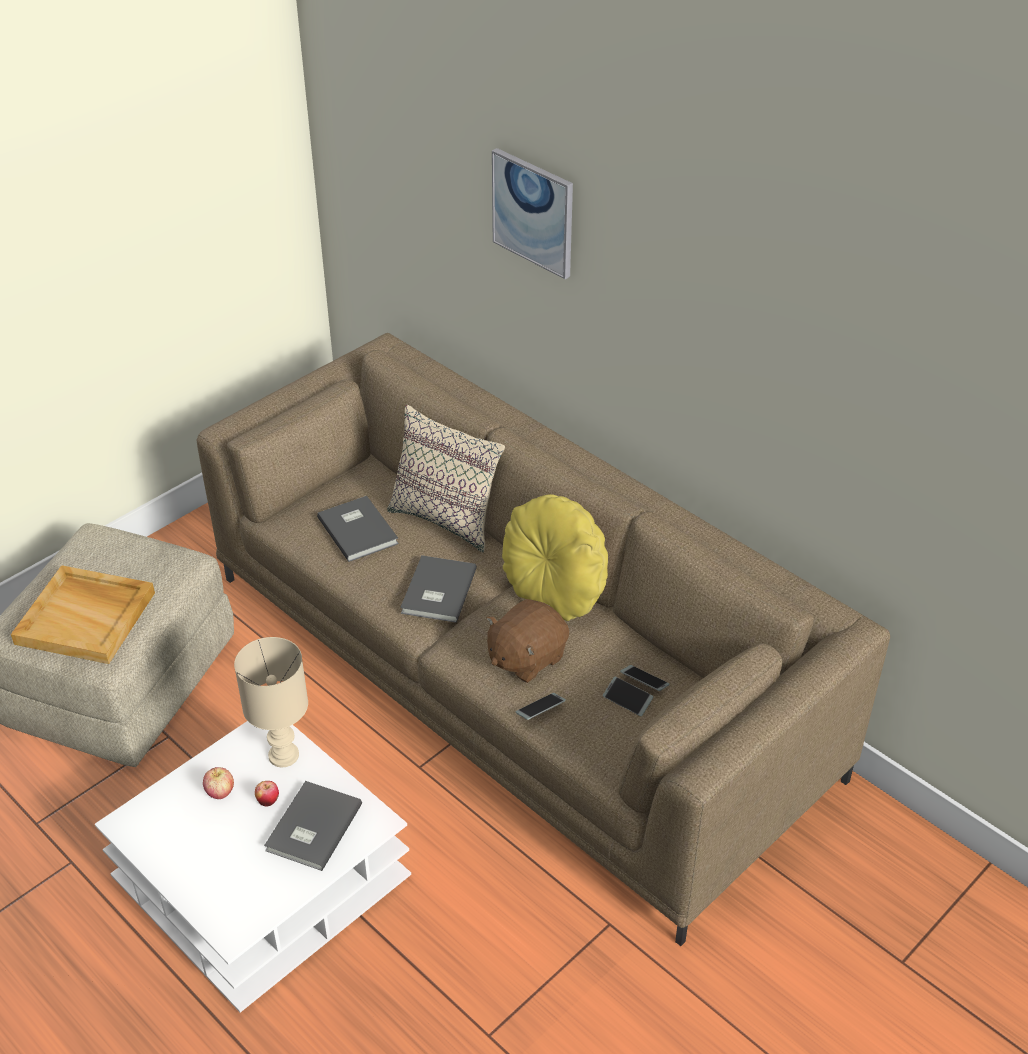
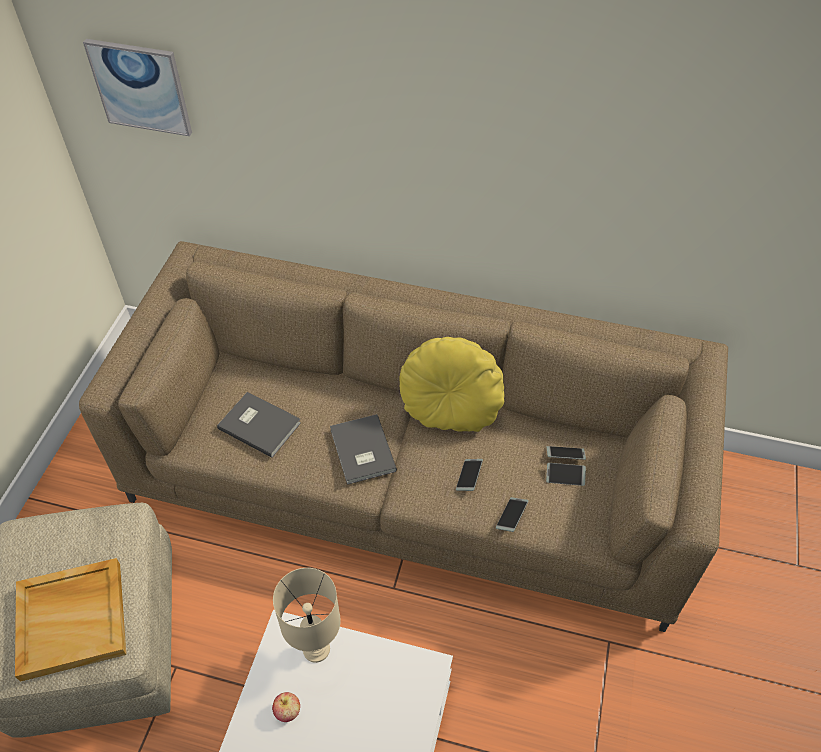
camera: 30 degrees left, 10 degrees up
(268, 801) = (332, 697): apple -> none
(311, 828) = (384, 702): grey book -> none
(445, 522) = (323, 386): beige pillow -> none
(526, 658) = (469, 477): brown plush toy -> phone
(533, 212) = (335, 100): picture -> picture (140, 87)

